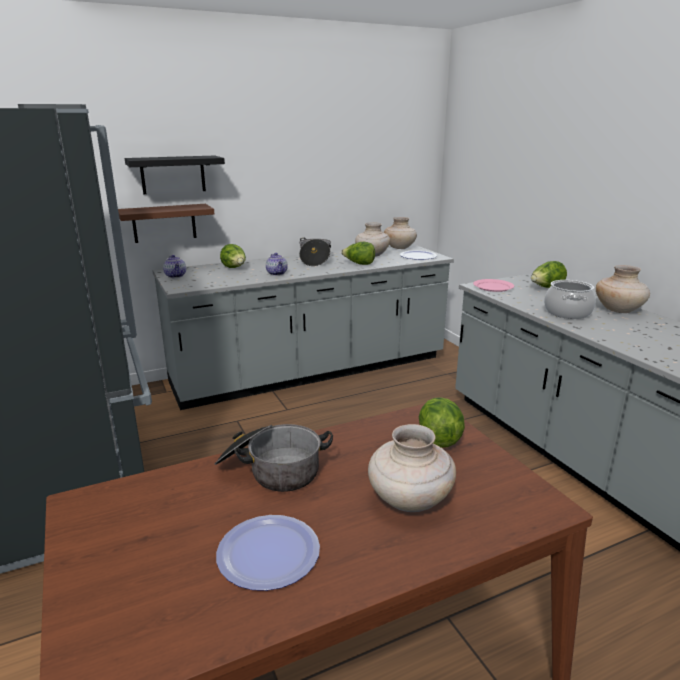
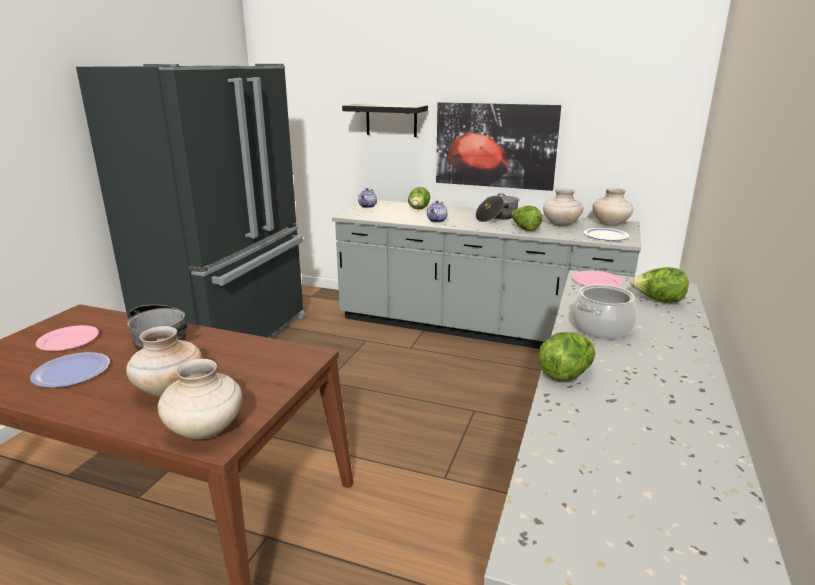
camera: 45 degrees right, 0 degrees up
(164, 223) = (380, 161): brown shelf -> none
(165, 533) = (69, 341): none -> pink plate
(288, 191) = (495, 145): none -> picture
(439, 438) = (273, 370): lettuce -> lettuce (566, 374)
(618, 310) = (677, 348): beige vase -> beige vase (205, 430)

